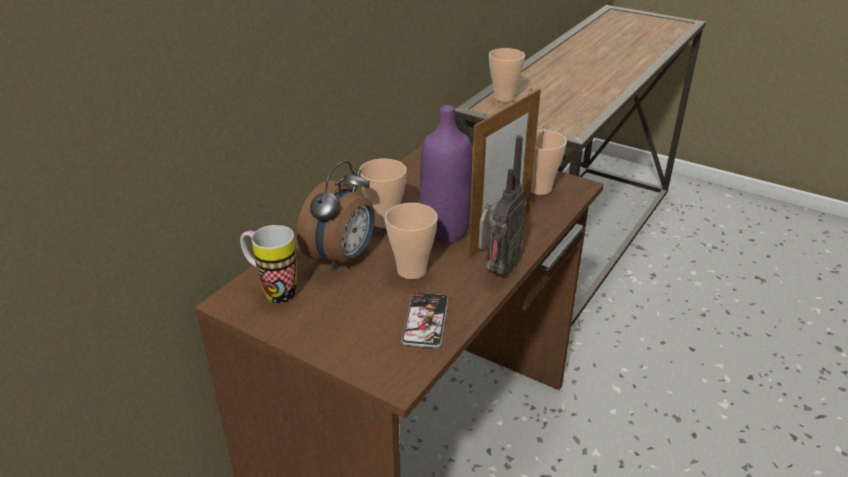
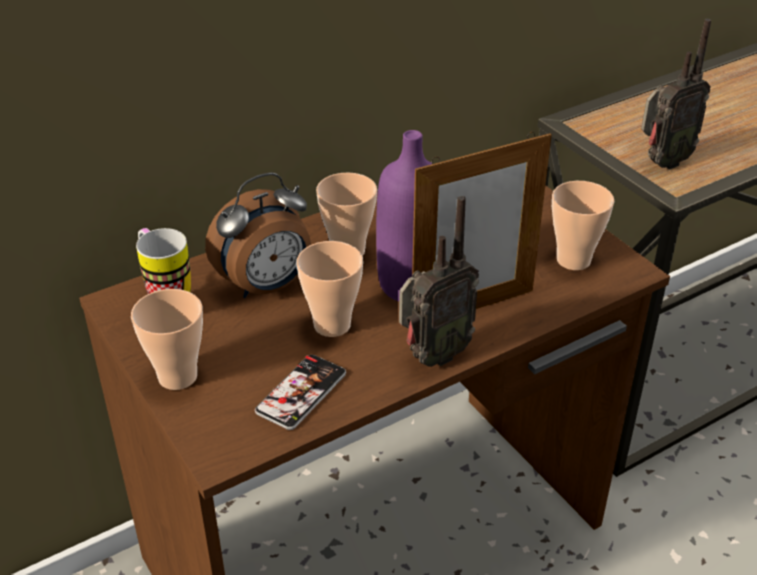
camera: 25 degrees right, 5 degrees up
(504, 98) = (621, 115): cup -> cup (177, 376)
(550, 119) = (662, 163): none -> radio

